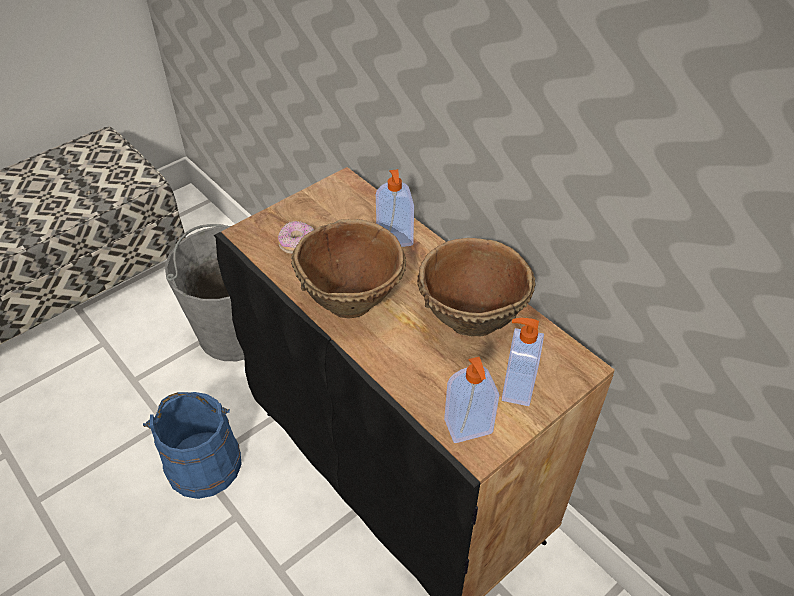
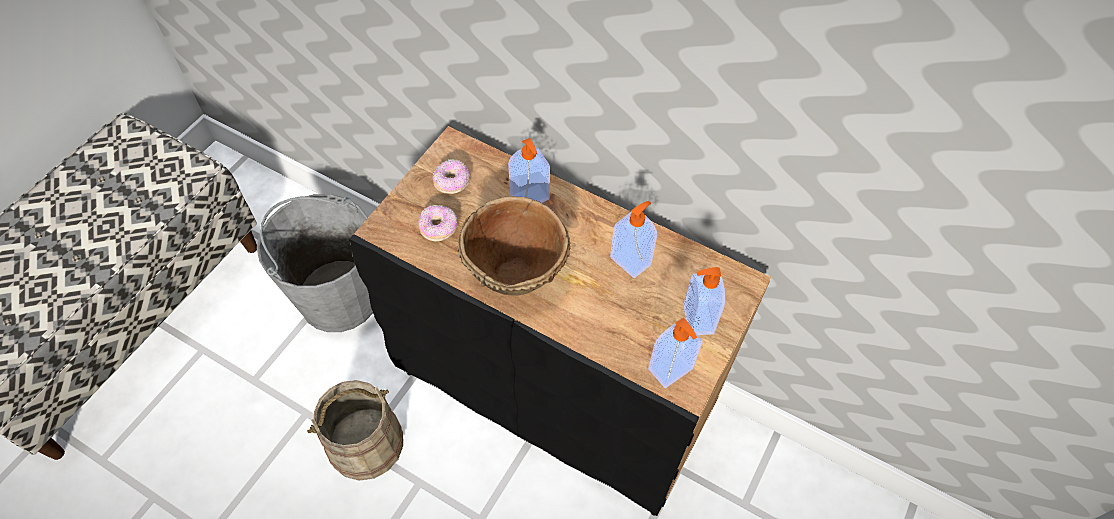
camera: 20 degrees left, 10 degrees up
(204, 464) = (365, 442): blue bucket -> beige bucket
(328, 211) = (452, 183): none -> donut
(470, 317) = (631, 260): brown bowl -> soap dispenser

